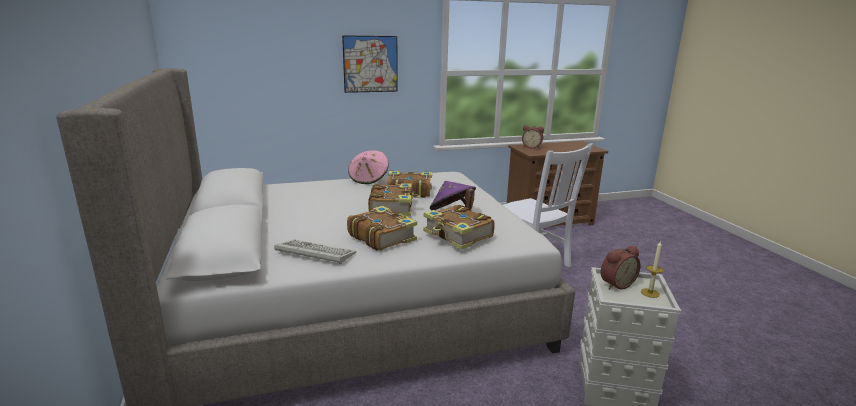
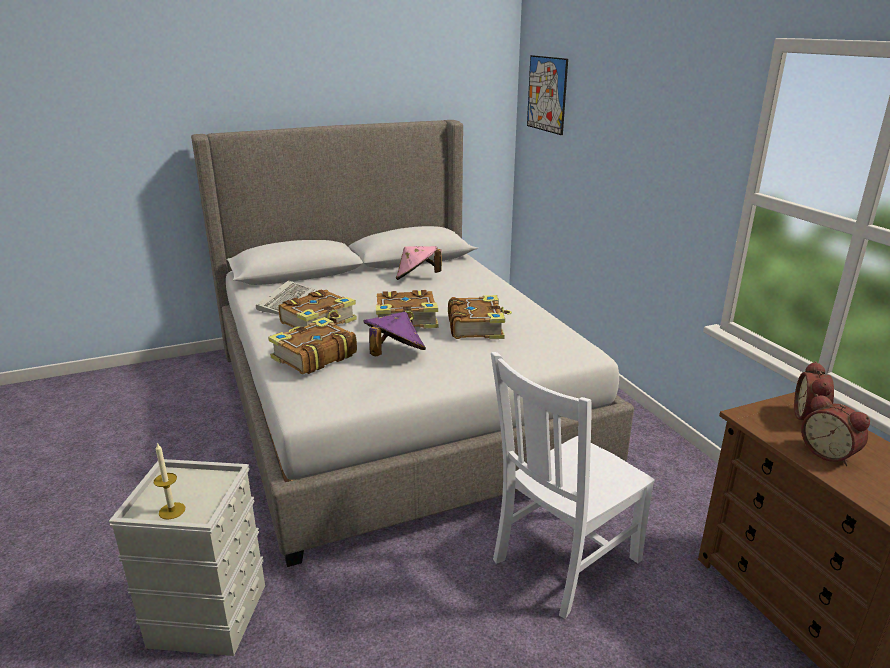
camera: 85 degrees right, 5 degrees up
(369, 179) = (516, 302): pink hat -> pink hat (417, 278)
(370, 64) = (658, 154): picture -> picture (547, 94)
(615, 284) = (206, 484): alarm clock -> alarm clock (829, 453)

